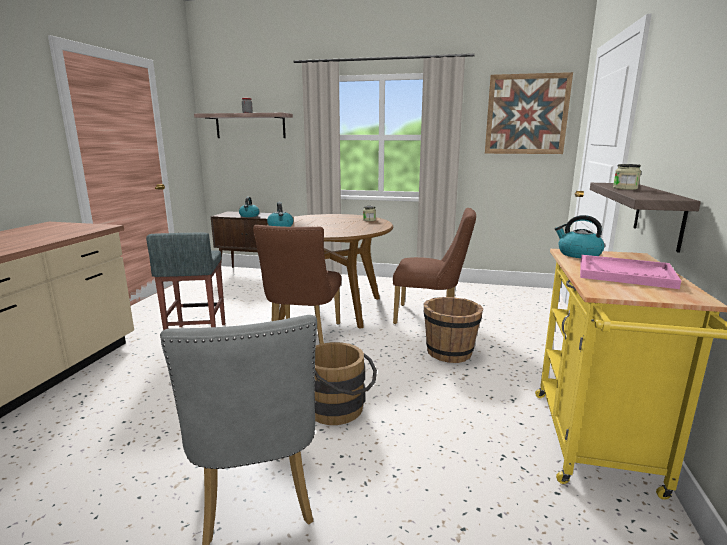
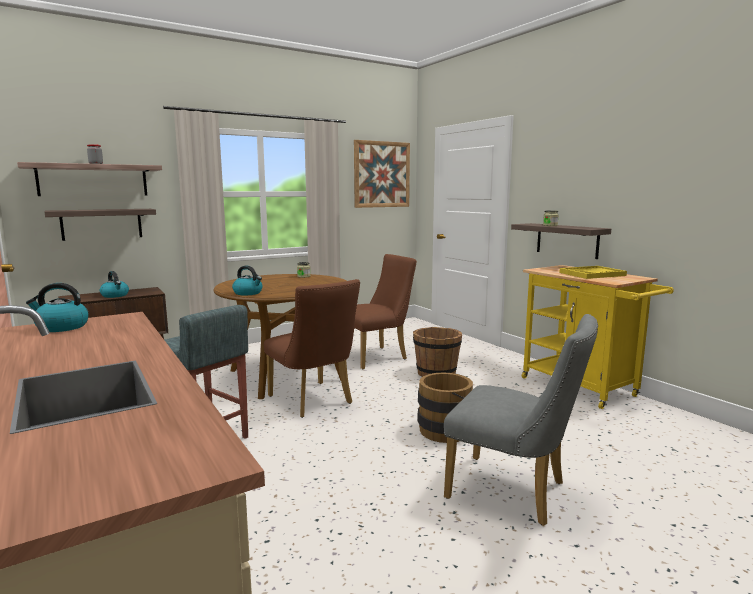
camera: 45 degrees left, 5 degrees down
(255, 160) = (102, 224): none -> shelf
(578, 254) = (545, 270): kettle -> kettle (61, 327)
(625, 274) = (592, 274): pink tray -> yellow tray

